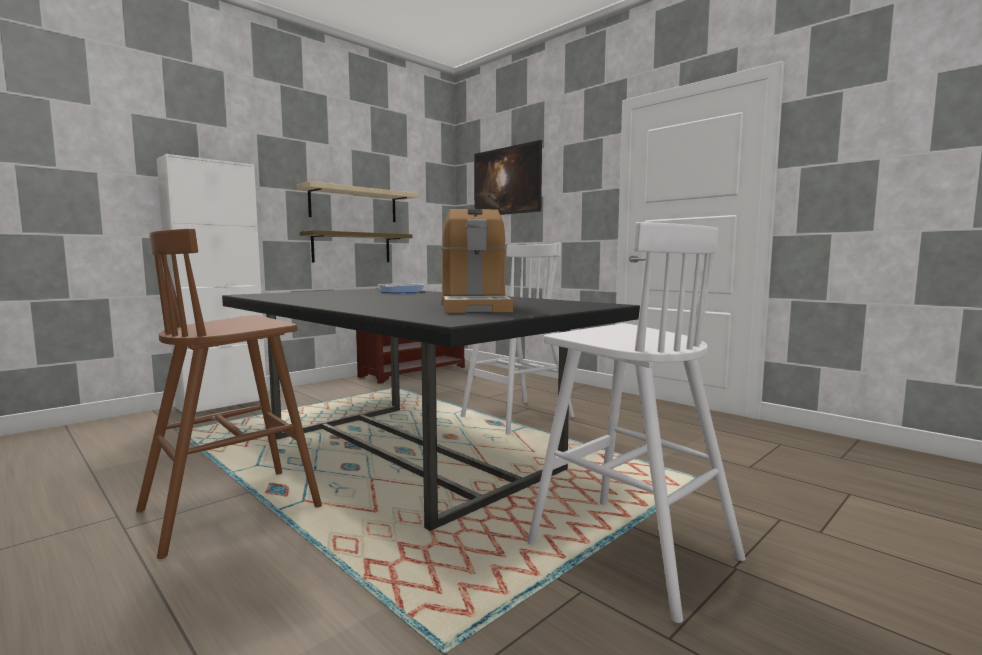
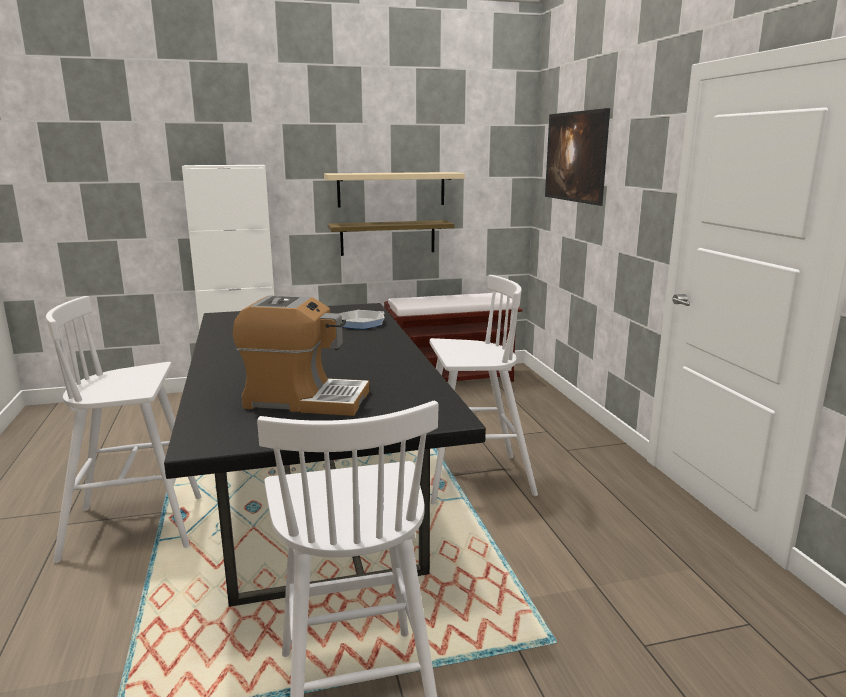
camera: 30 degrees right, 10 degrees up
(234, 508) = (137, 527): brown stool -> white stool
(474, 307) = (305, 400): coffee machine -> coffee machine turned 105 degrees counterclockwise

